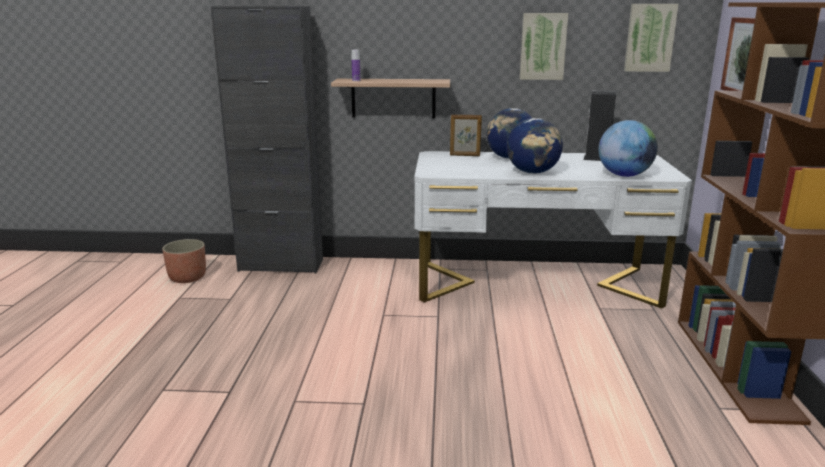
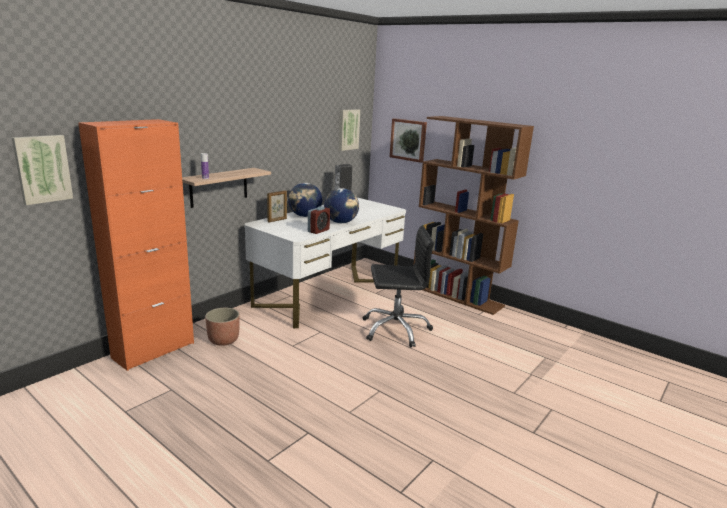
camera: 55 degrees left, 0 degrees up
(188, 278) = (93, 396): planter -> planter (223, 340)
(281, 265) = (153, 350): black cabinet -> orange cabinet
(475, 173) = (318, 231): none -> alarm clock
(531, 357) = (395, 329): none -> black office chair
(543, 46) = (302, 139): picture -> picture (42, 169)
(624, 175) = (378, 213): globe -> none

